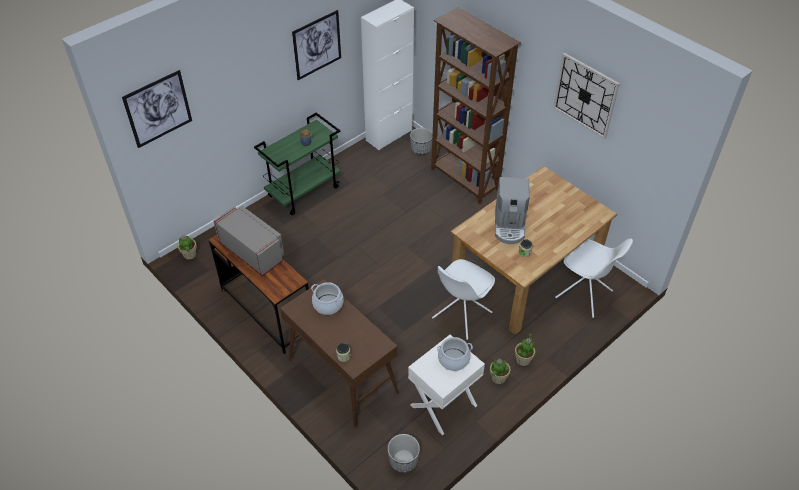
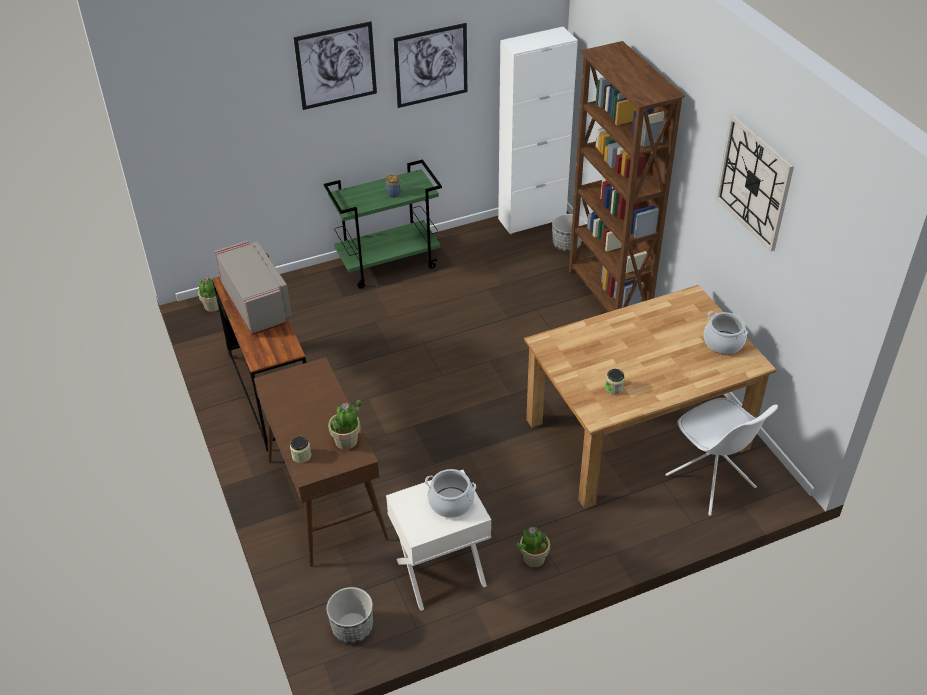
camera: 20 degrees right, 5 degrees down
(158, 109) = (188, 98): picture -> picture (336, 65)
(328, 304) = (315, 389): cooking pot -> cooking pot (723, 343)
(461, 316) = (520, 465): white chair -> none
(509, 225) = (610, 349): coffee machine -> none
(523, 359) = (580, 544): potted plant -> potted plant (346, 441)

